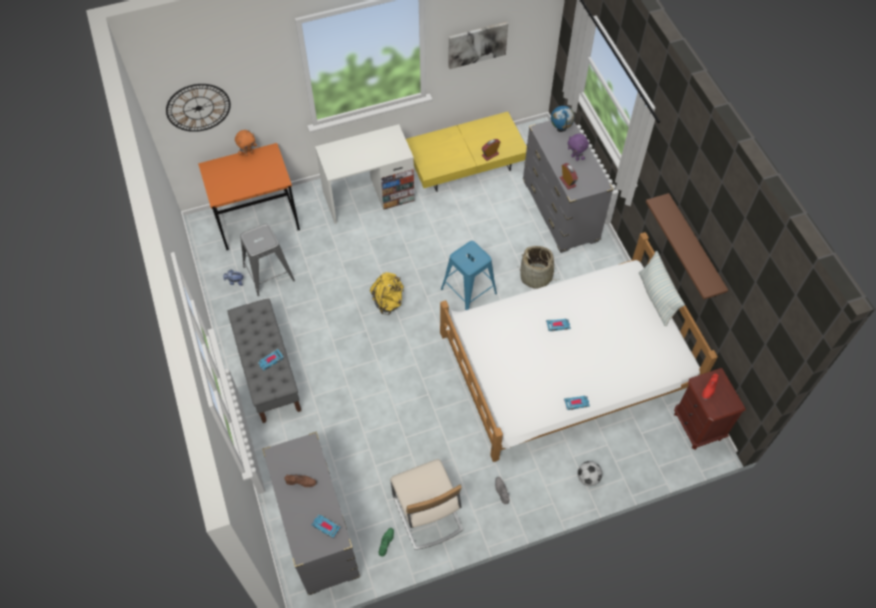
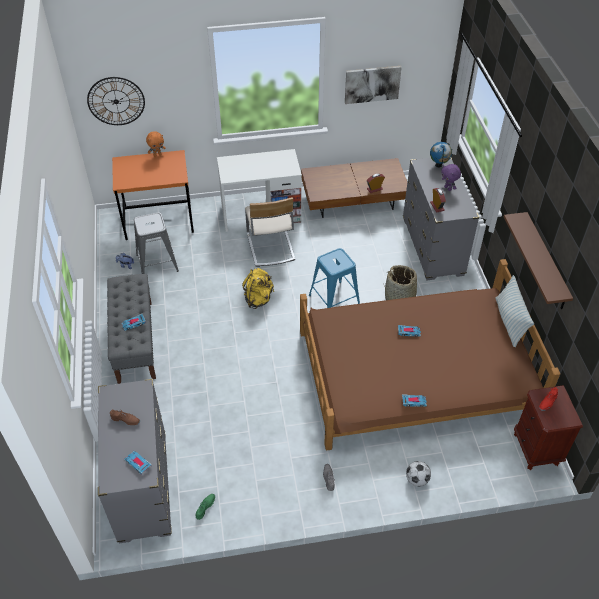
camera: 10 degrees right, 10 degrees down
(427, 513) = (251, 487): beige chair -> beige chair (270, 247)
(466, 165) = (353, 200): yellow coffee table -> brown coffee table
(566, 363) = (414, 373): white bed -> brown bed

